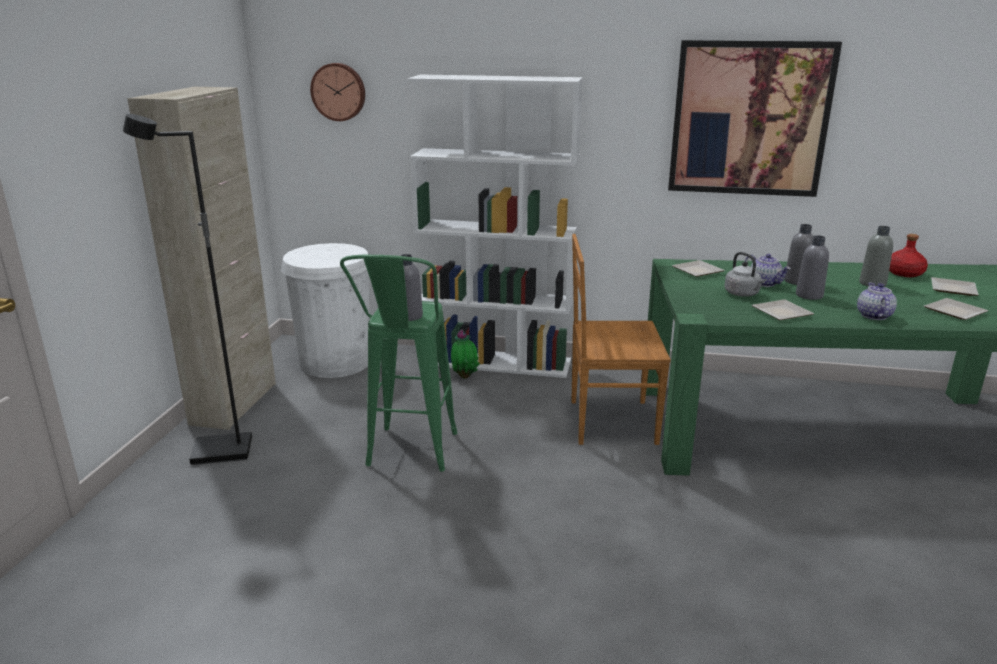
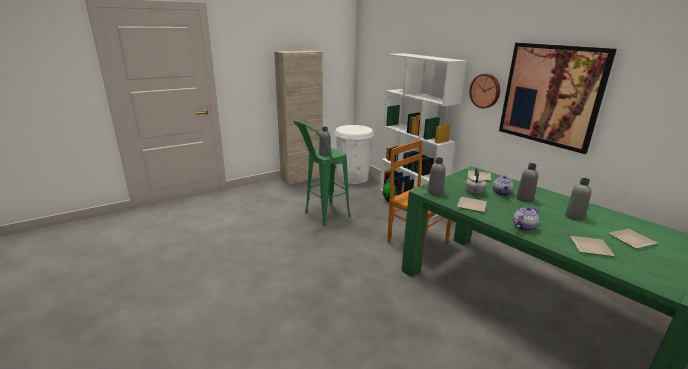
camera: 45 degrees right, 0 degrees up
(221, 452) = (276, 190): black floor lamp -> none
(339, 92) = (379, 59): wall clock -> wall clock (485, 91)
(809, 295) = (511, 206): grey bottle -> grey bottle (435, 192)
(903, 273) = (618, 221): red bottle -> none

